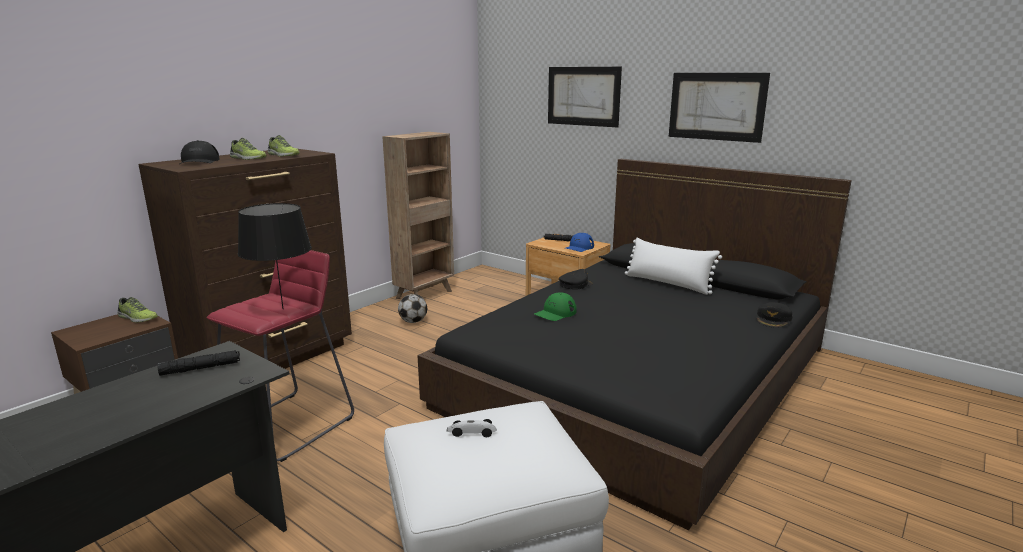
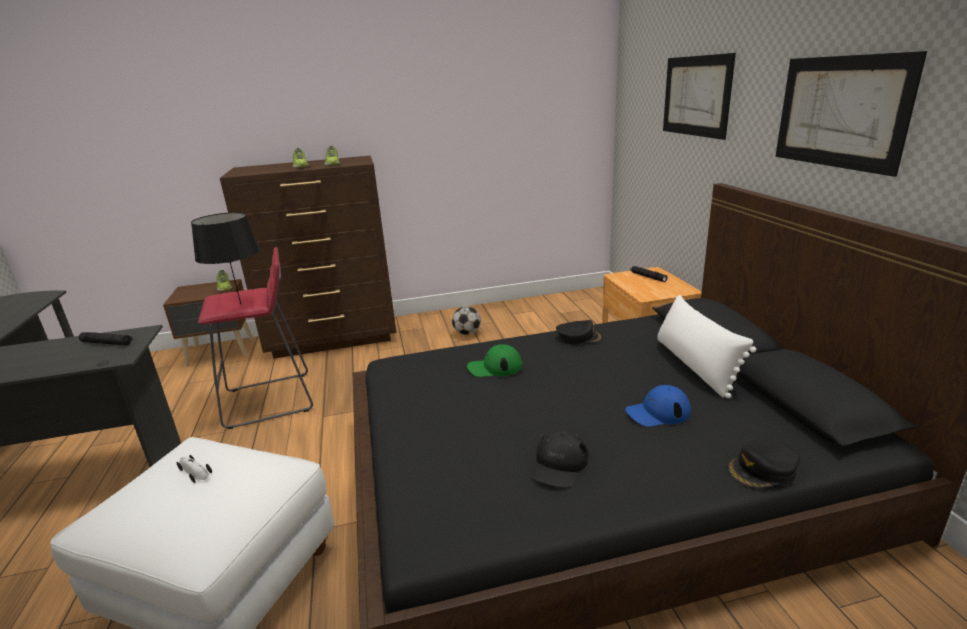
camera: 40 degrees right, 5 degrees up
(199, 161) = (266, 167): black cap -> black cap (559, 464)
(425, 294) = (513, 307): brown bookcase -> none
(579, 247) = (654, 290): blue cap -> blue cap (657, 412)

